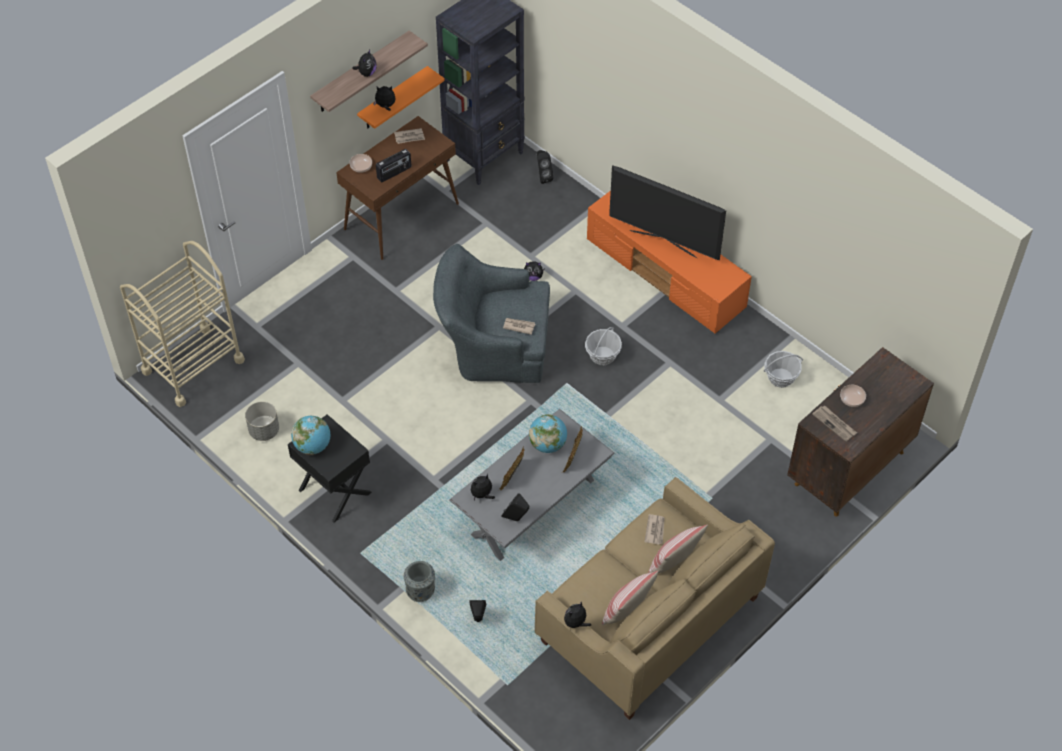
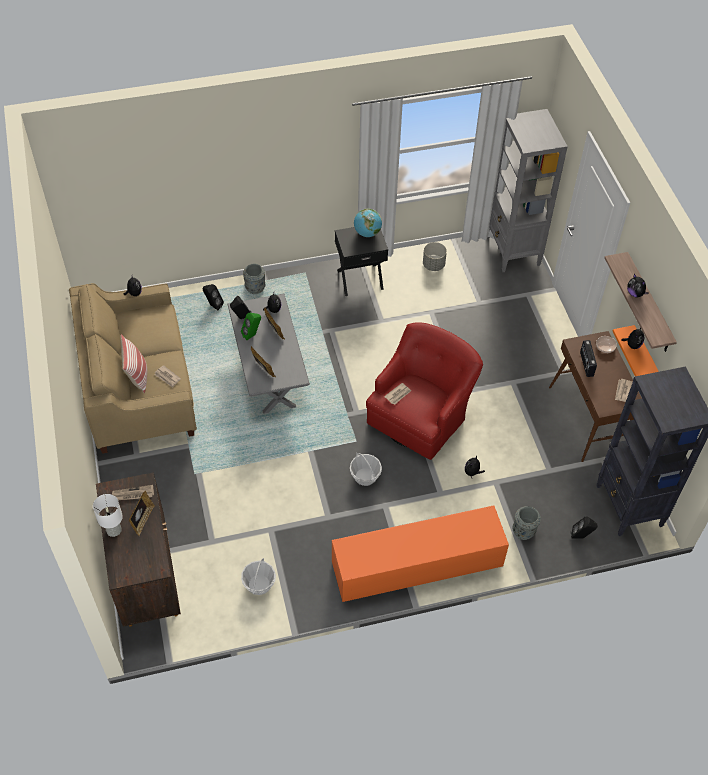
camera: 120 degrees right, 0 degrees up
(193, 366) = (513, 251): beige cart -> grey bookcase
(493, 346) = (421, 414): grey armchair -> red armchair
(533, 494) = (252, 335): none -> green speaker
(547, 444) = (284, 362): globe -> none
(568, 216) = (524, 531): none -> grey vase
(627, 609) = (127, 333): pillow -> none
(663, 243) = (420, 537): television -> none
(851, 399) = (143, 520): bowl -> picture frame
(881, 415) = (113, 530): none -> white table lamp

